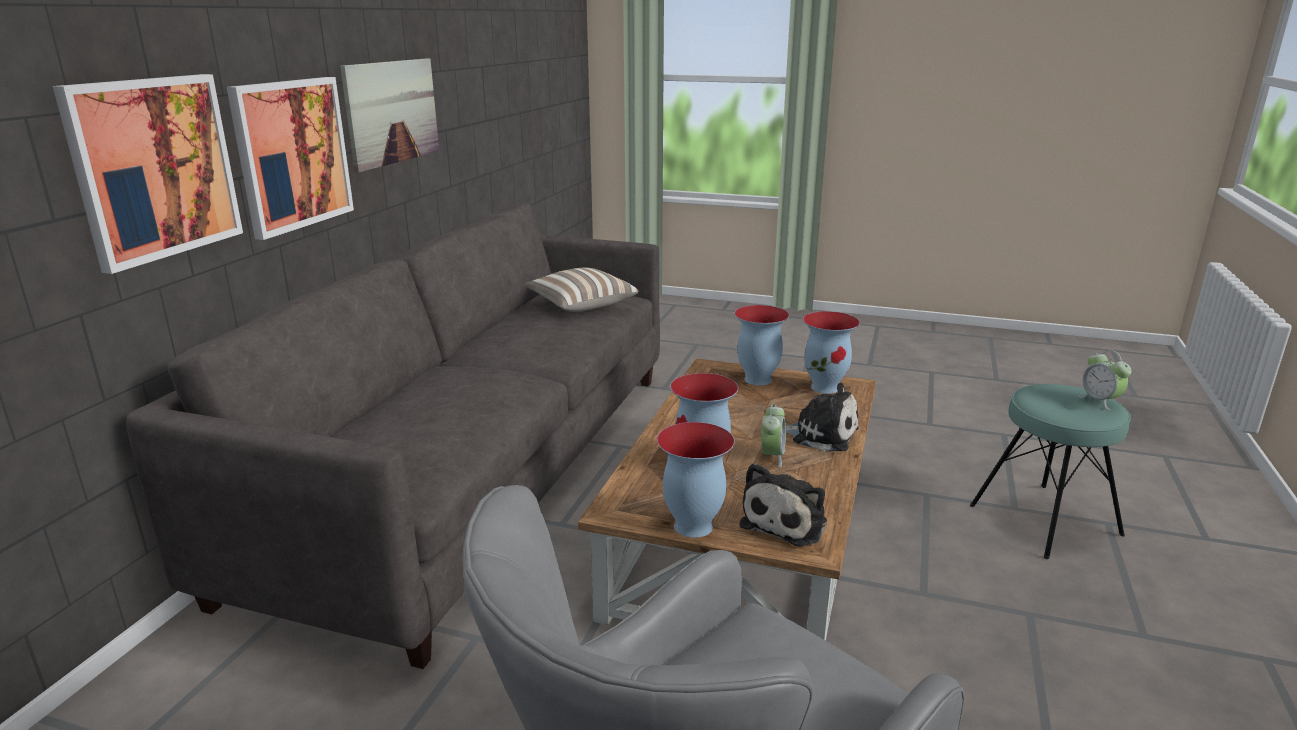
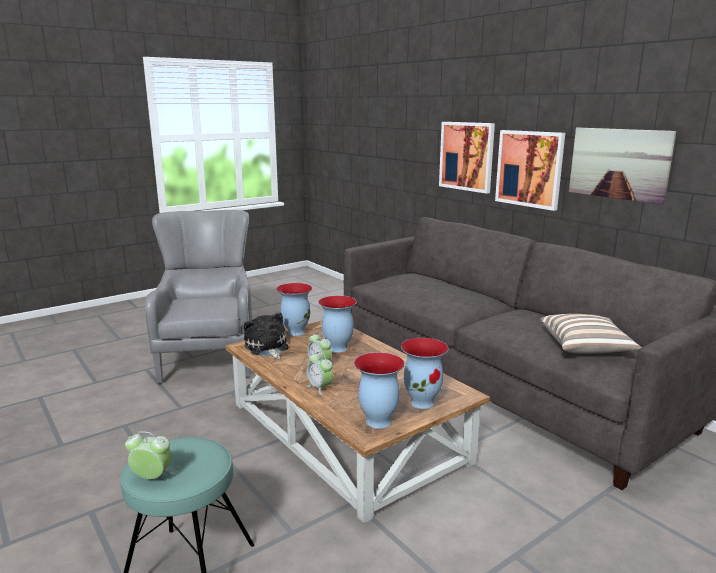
camera: 125 degrees right, 5 degrees down
(820, 434) = (320, 388): plush toy -> alarm clock

